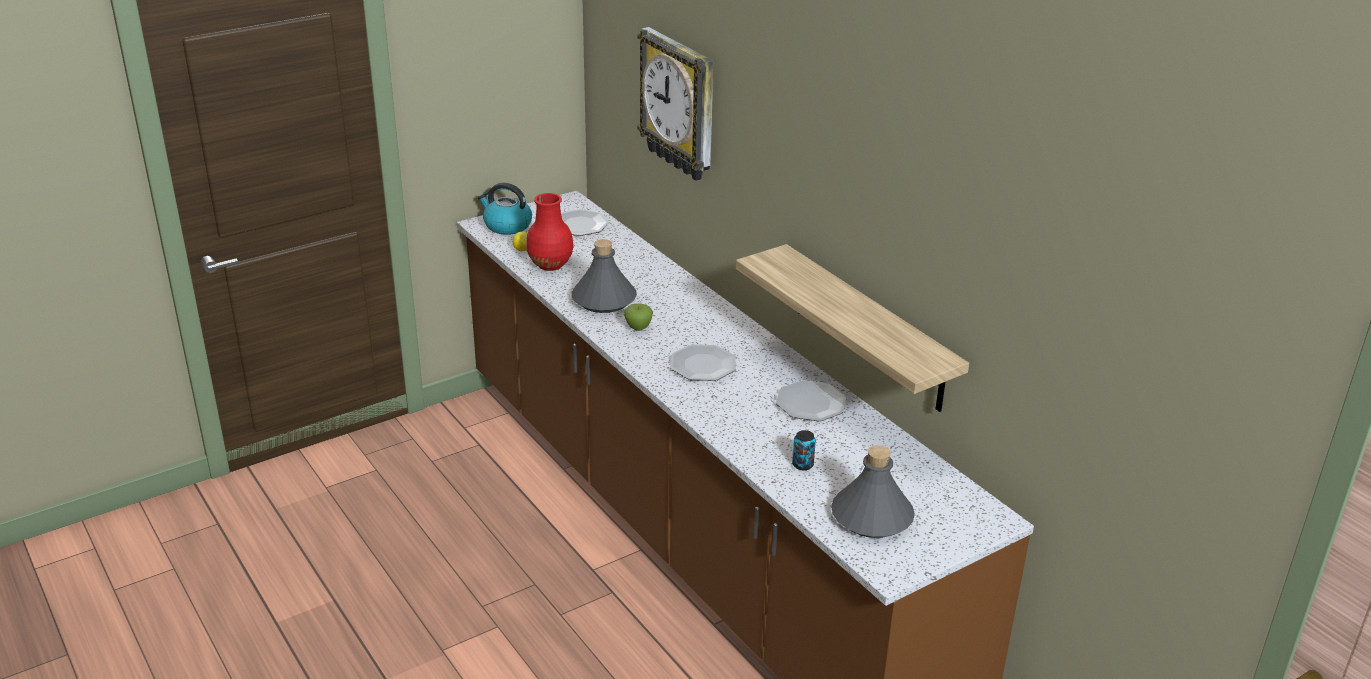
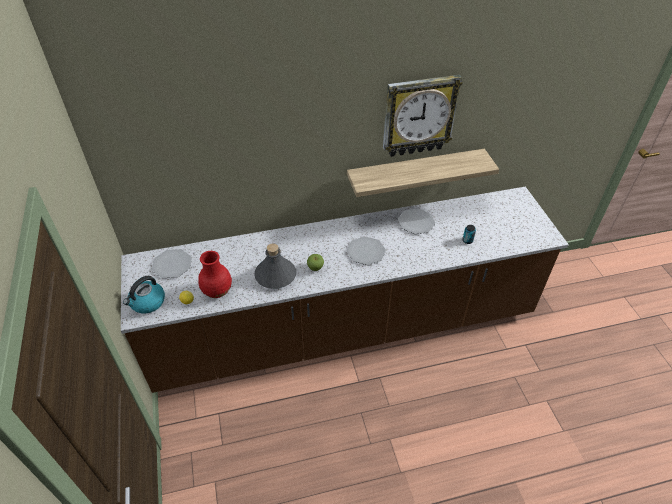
camera: 70 degrees left, 15 degrees up
(680, 104) = (229, 147): wall clock -> wall clock (418, 116)
(872, 516) = (512, 230): grey bottle -> none

